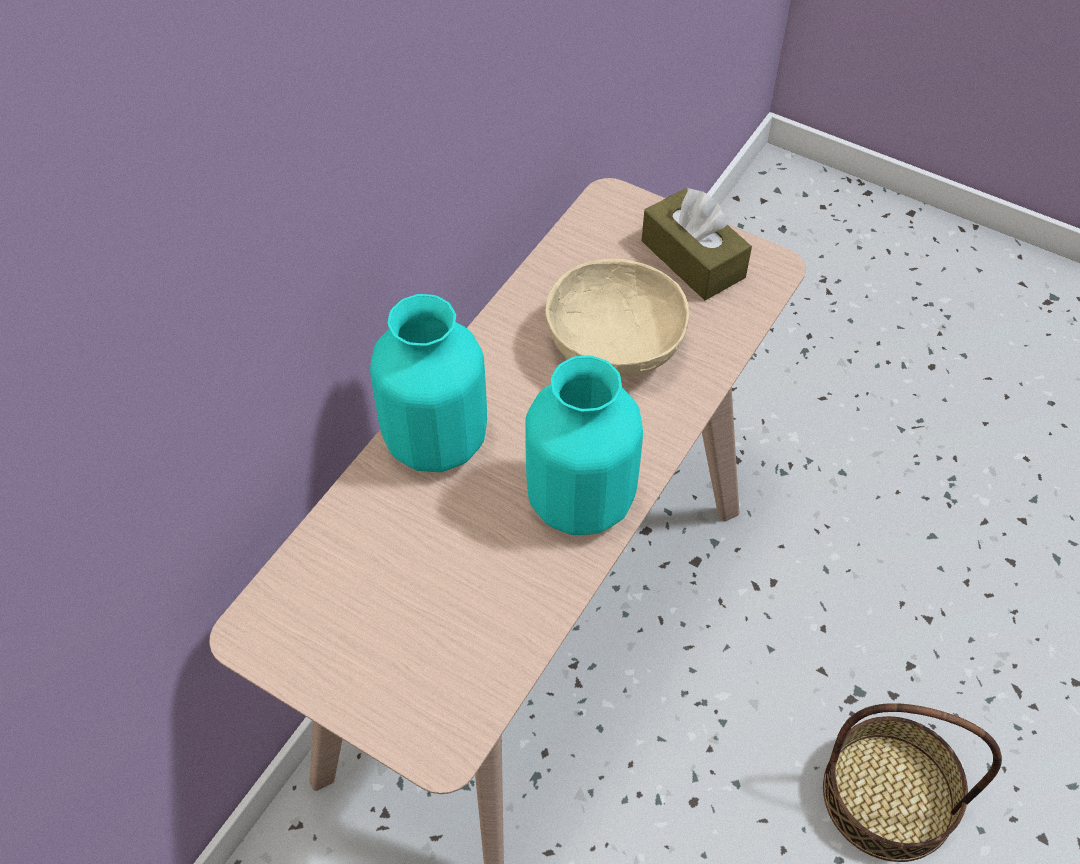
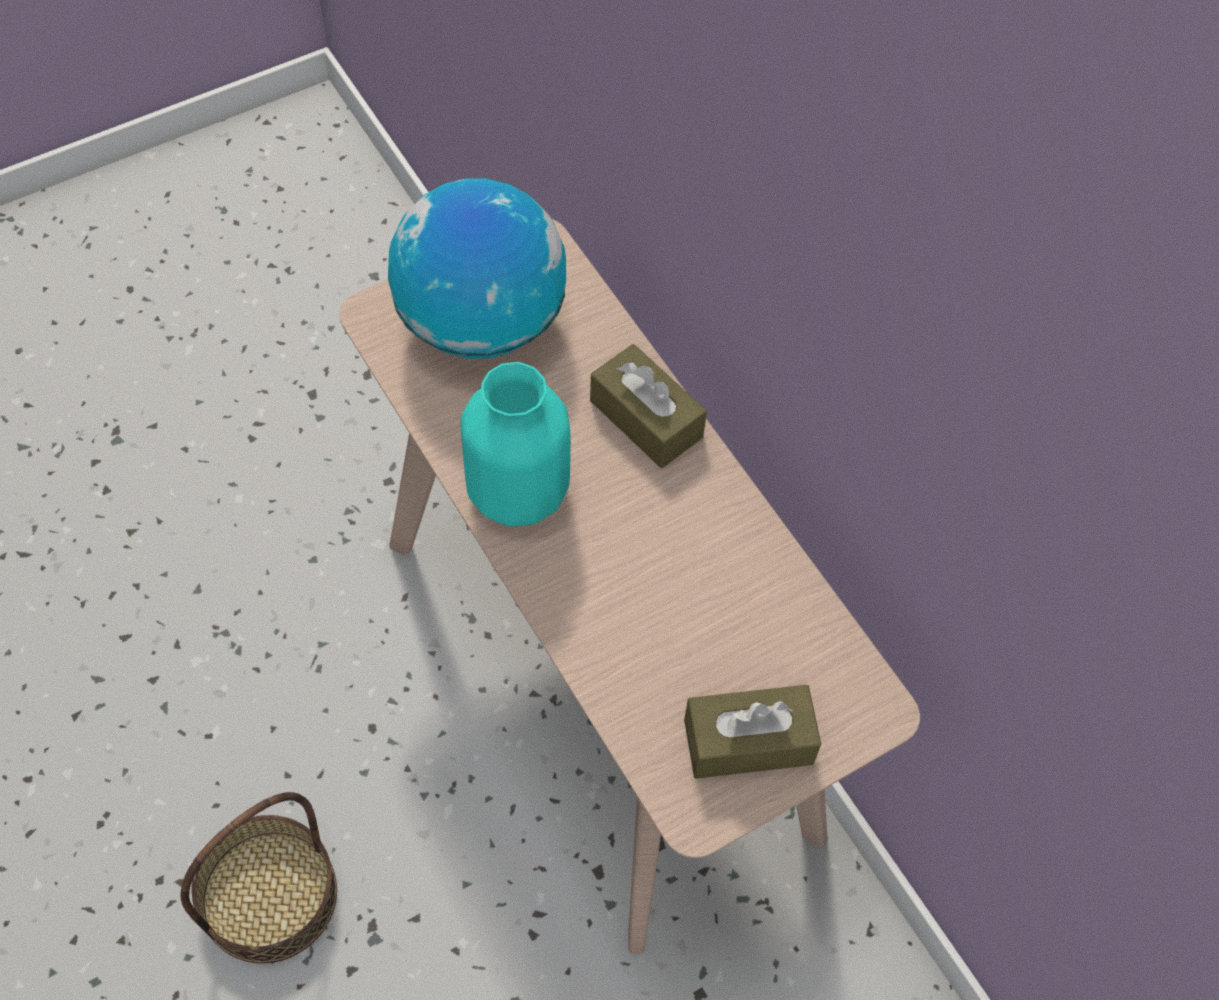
camera: 115 degrees right, 5 degrees up
(397, 633) = (480, 323): none -> globe
(435, 440) = (646, 419): turquoise vase -> brown tissue box
(615, 347) = (669, 606): beige bowl -> none

